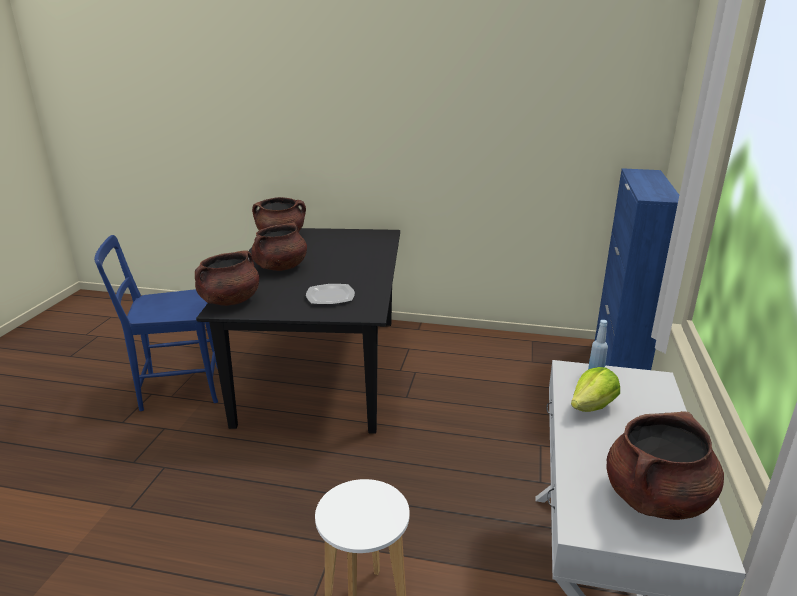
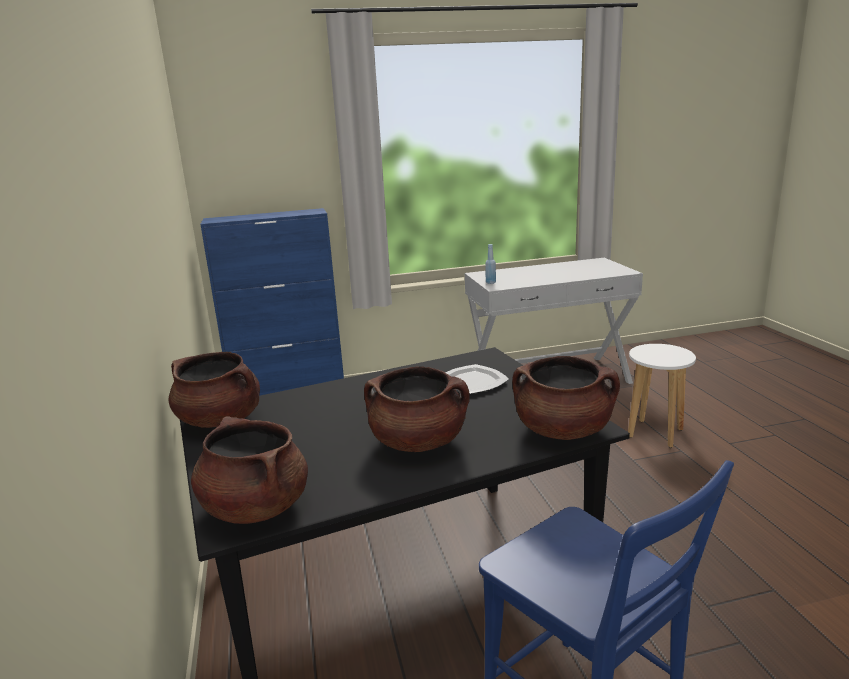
camera: 115 degrees left, 5 degrees down
(593, 407) = (530, 279): lettuce -> none
(656, 499) = (585, 266): brown cooking pot -> brown cooking pot (220, 420)

